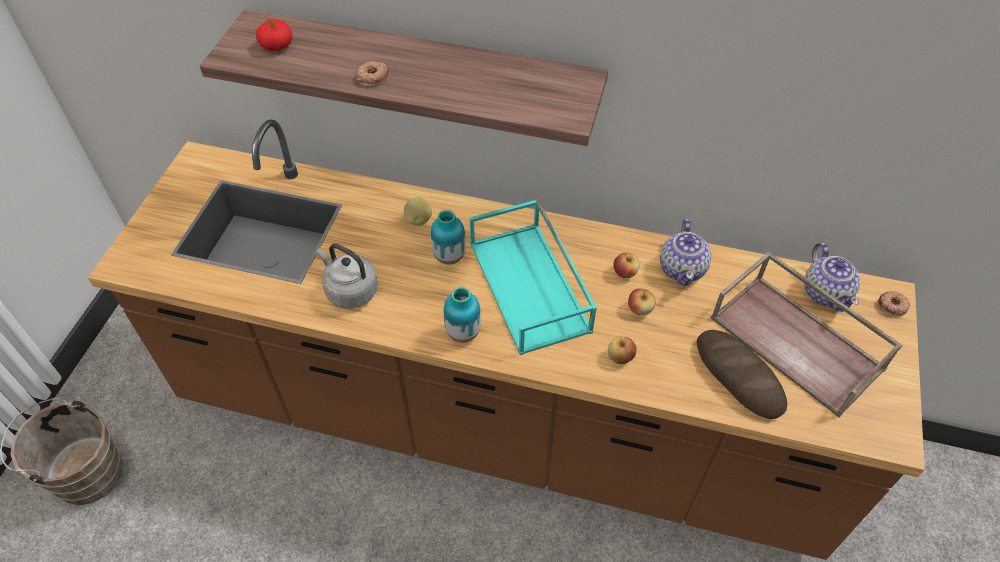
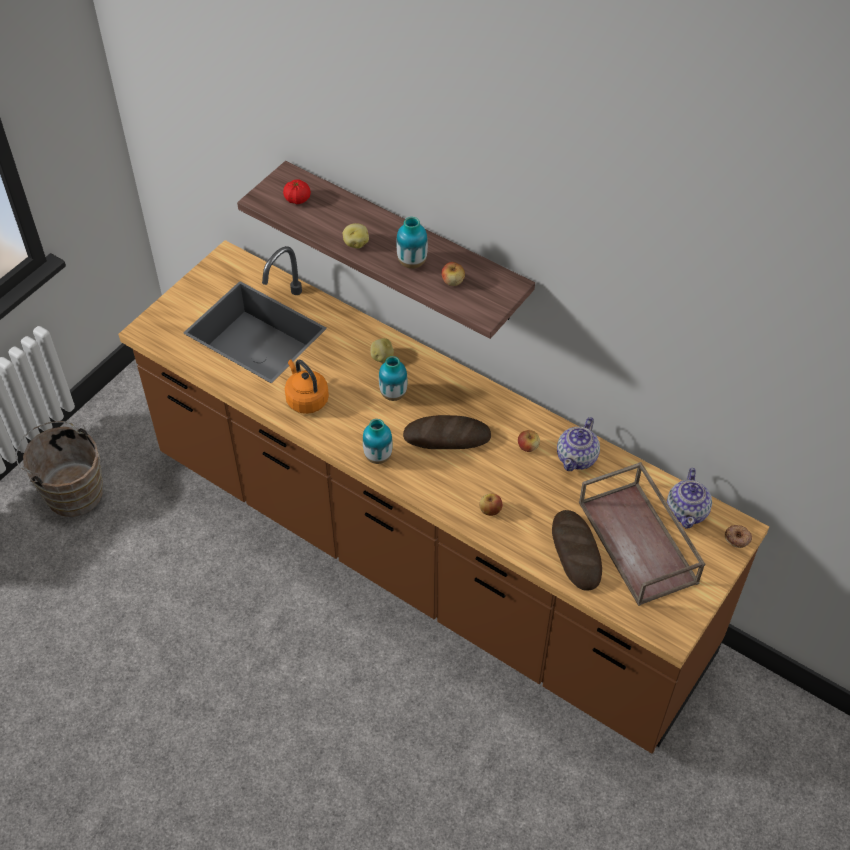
camera: 20 degrees right, 0 degrees up
(350, 290) = (306, 399): grey kettle -> orange kettle
(372, 77) = (356, 243): donut -> potato
(452, 82) = (412, 262): none -> vase
(531, 287) = (447, 437): turquoise tray -> bread
(640, 309) = (525, 479): apple -> apple (453, 281)

